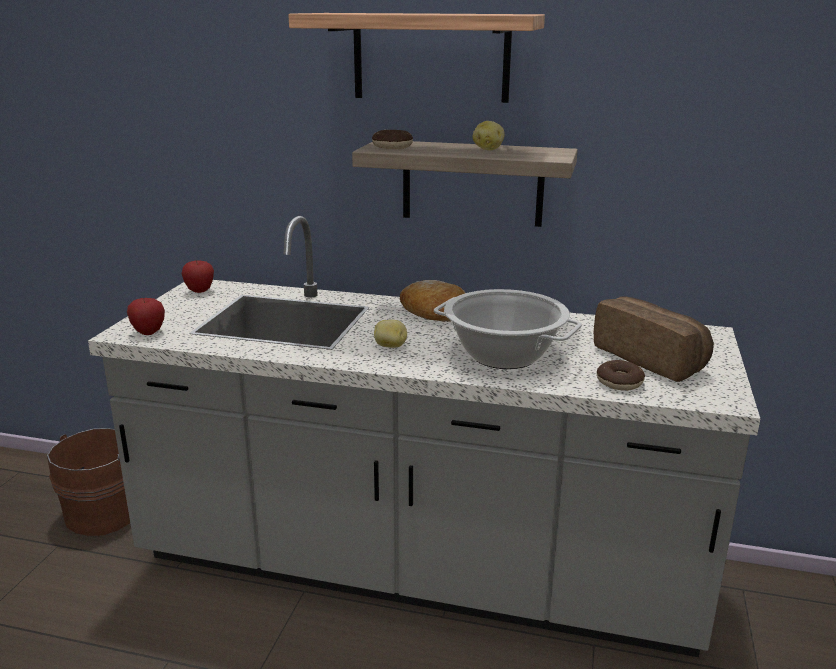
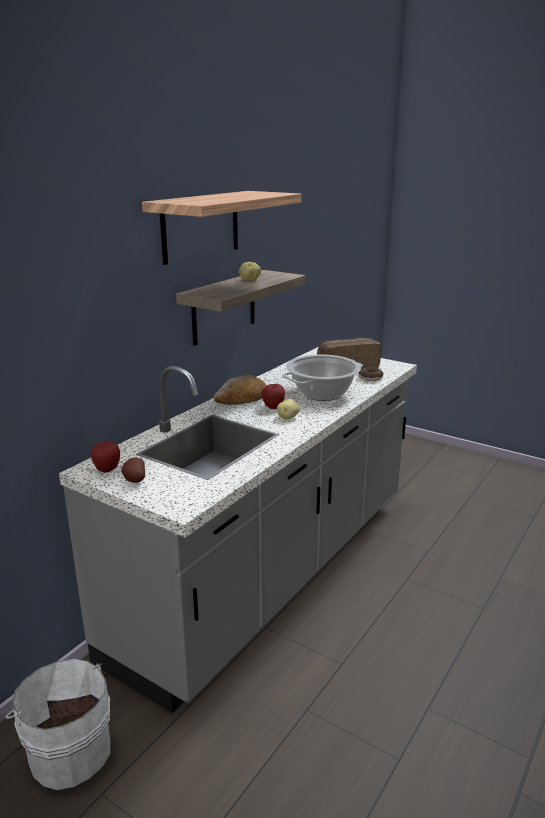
camera: 70 degrees left, 0 degrees up
(107, 511) = (69, 750): brown bucket -> white bucket
(148, 332) = (191, 496): apple -> apple (273, 407)
(179, 304) = (134, 480): none -> potato
(392, 147) = (216, 293): donut -> none

